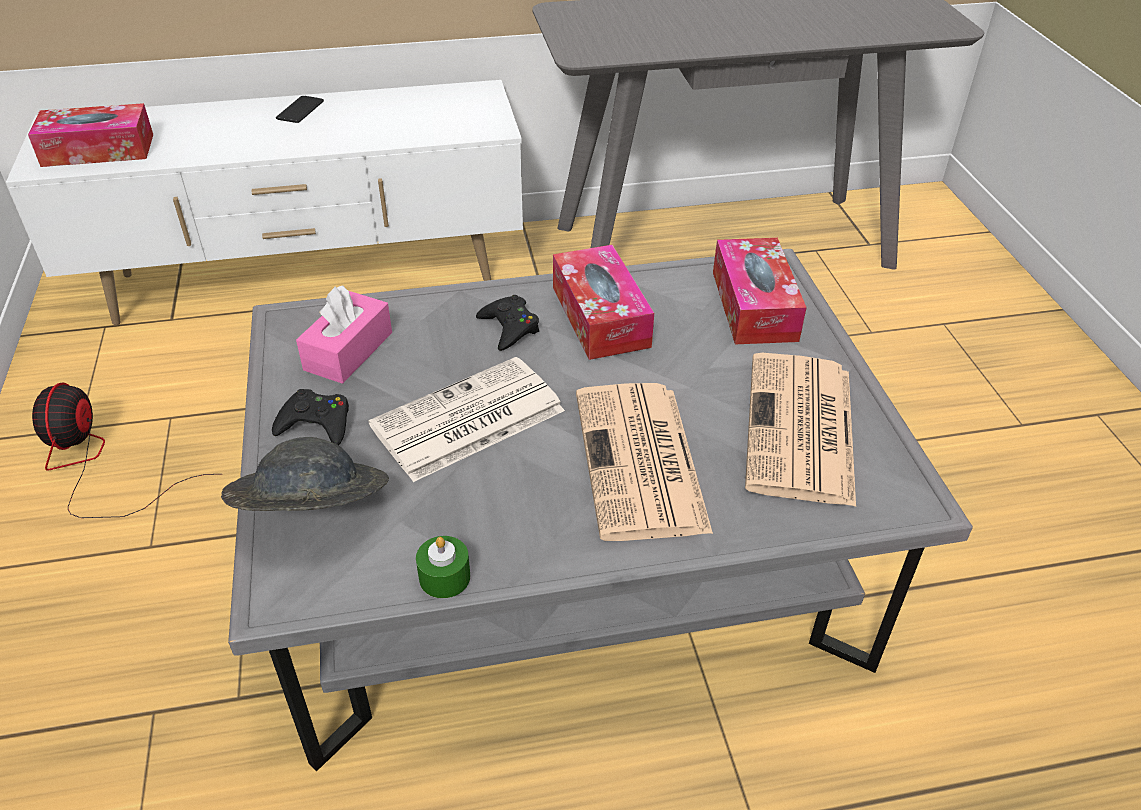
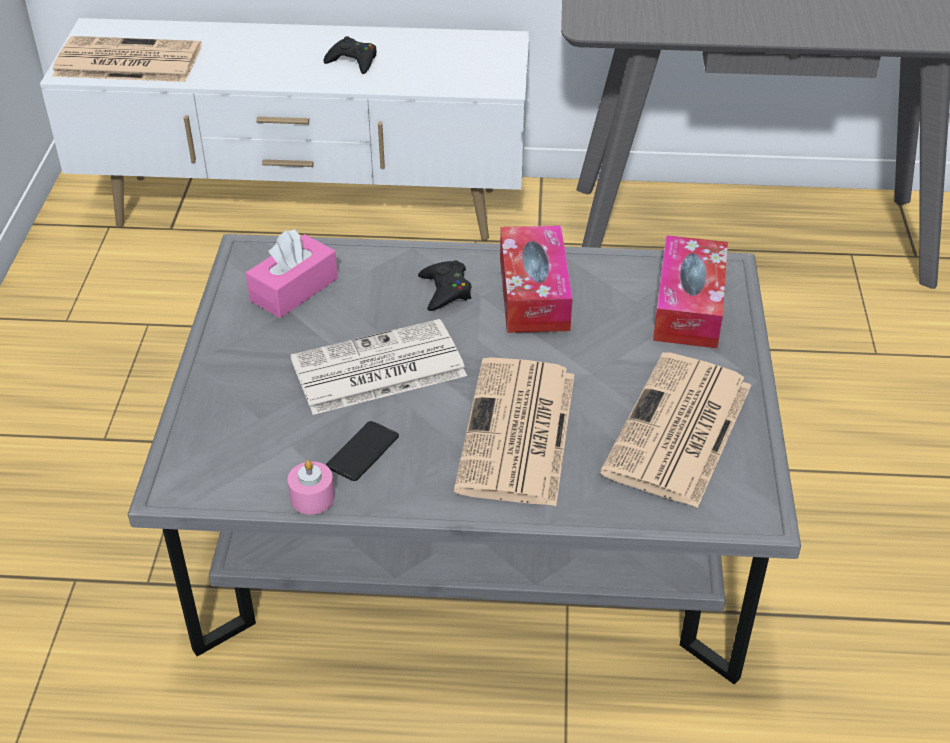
camera: 15 degrees right, 0 degrees up
(96, 466) = (74, 358): fan -> none
(98, 150) = (125, 62): tissue box -> newspaper
(300, 110) = (320, 42): phone -> phone (362, 452)
(311, 512) = (220, 424): grey hat -> none
(316, 423) = (247, 350): black game controller -> black game controller (353, 61)
(444, 577) = (312, 497): green candle -> pink candle

